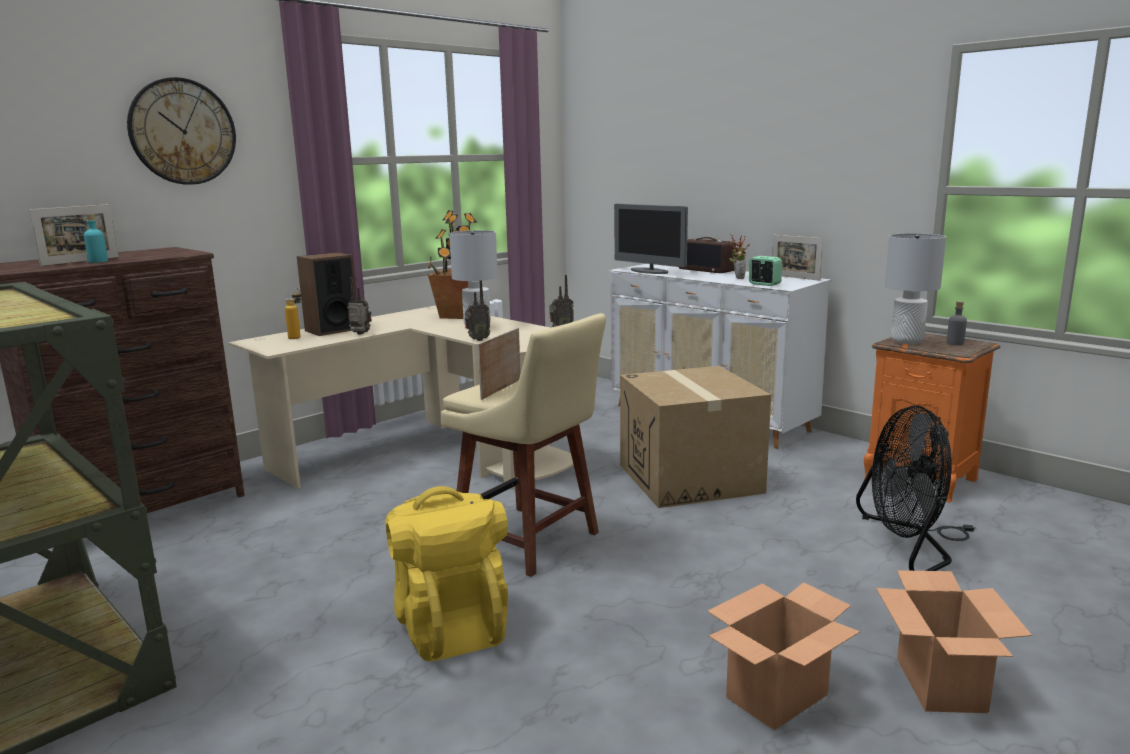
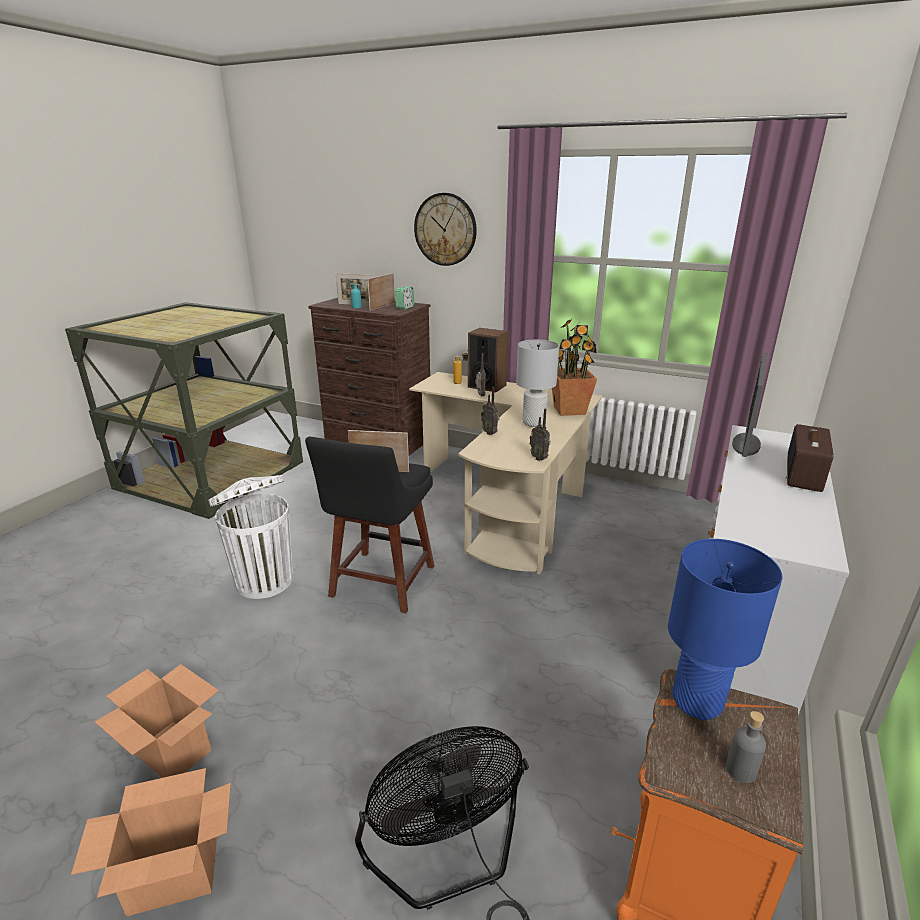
camera: 70 degrees right, 10 degrees up
(451, 625) = (263, 580): yellow backpack -> white trash can
(530, 541) = (380, 583): beige stool -> black stool
(690, 478) = (544, 649): cardboard box -> none
(737, 278) = (765, 499): potted plant -> none
(764, 284) = (738, 521): alarm clock -> alarm clock (405, 307)
(795, 277) = (821, 540): picture frame -> picture frame (382, 307)
(906, 342) = (695, 705): grey table lamp -> blue table lamp

